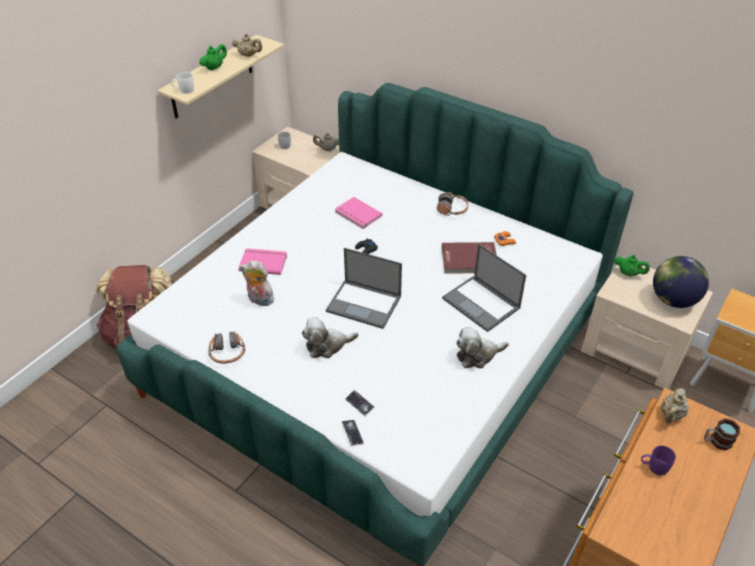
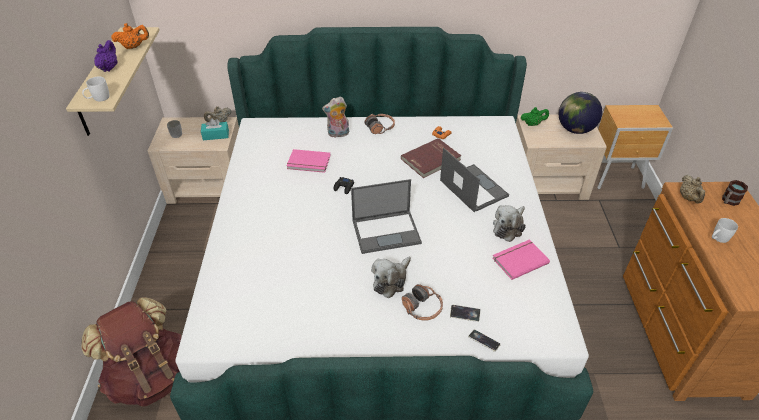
camera: 35 degrees left, 0 degrees up
(214, 68) = (109, 68): green teapot -> purple teapot
(227, 353) = (311, 336): headphones -> headphones (422, 308)
(248, 55) = (133, 47): beige teapot -> orange teapot
(259, 300) = (293, 274): plush toy -> plush toy (338, 134)
(263, 262) = (264, 239): pink book -> pink book (519, 260)
(315, 159) = (216, 135): none -> turquoise tissue box
(482, 304) = (472, 188): laptop -> laptop turned 135 degrees counterclockwise
(653, 467) = (717, 238): purple mug -> white mug

